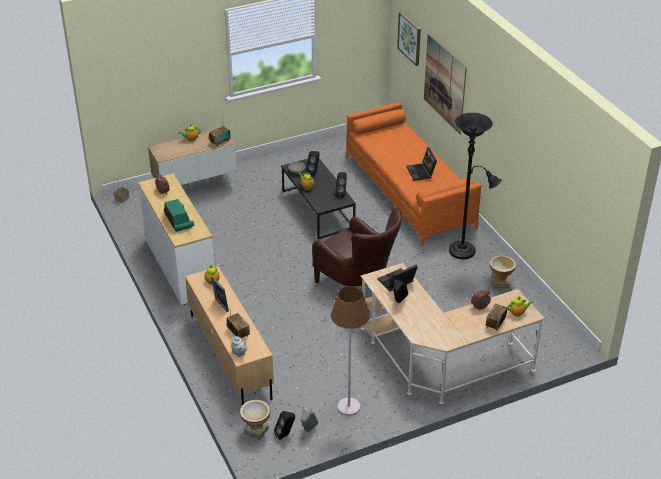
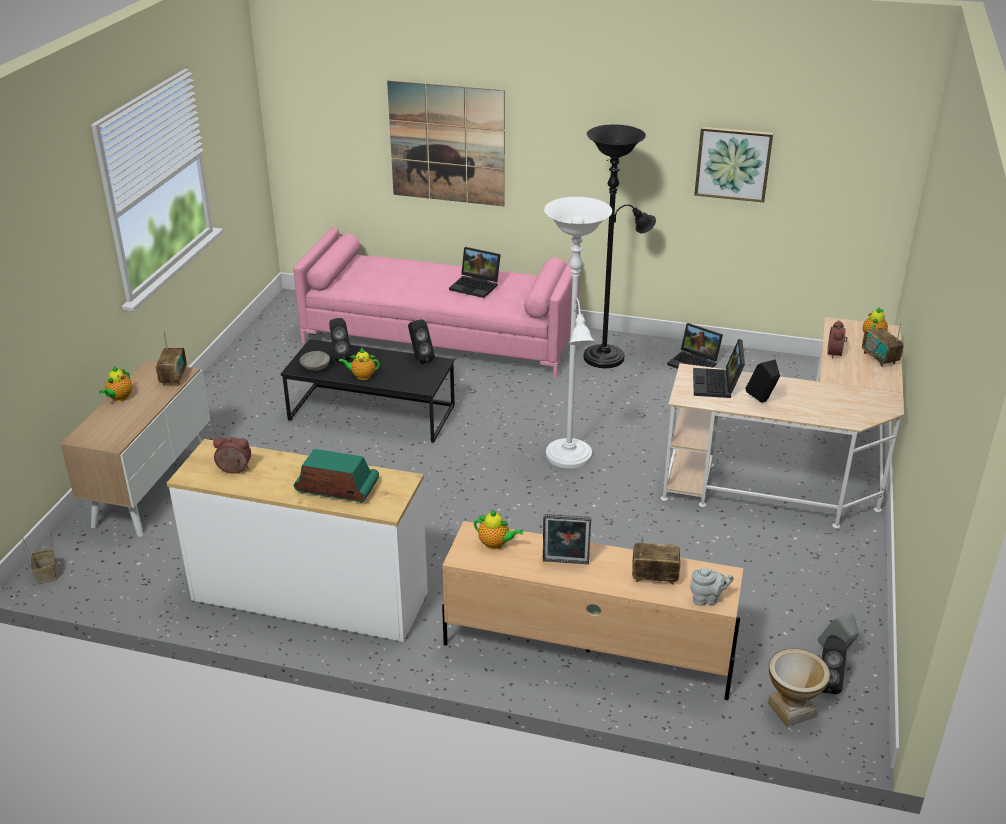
camera: 50 degrees left, 5 degrees down
(348, 407) = (817, 591): brown floor lamp -> none
(357, 284) = (570, 459): brown armchair -> white floor lamp
(409, 191) = (440, 336): orange sofa -> pink sofa
(410, 38) = (334, 111): picture -> picture (733, 163)
(500, 283) = (695, 363): vase -> laptop

